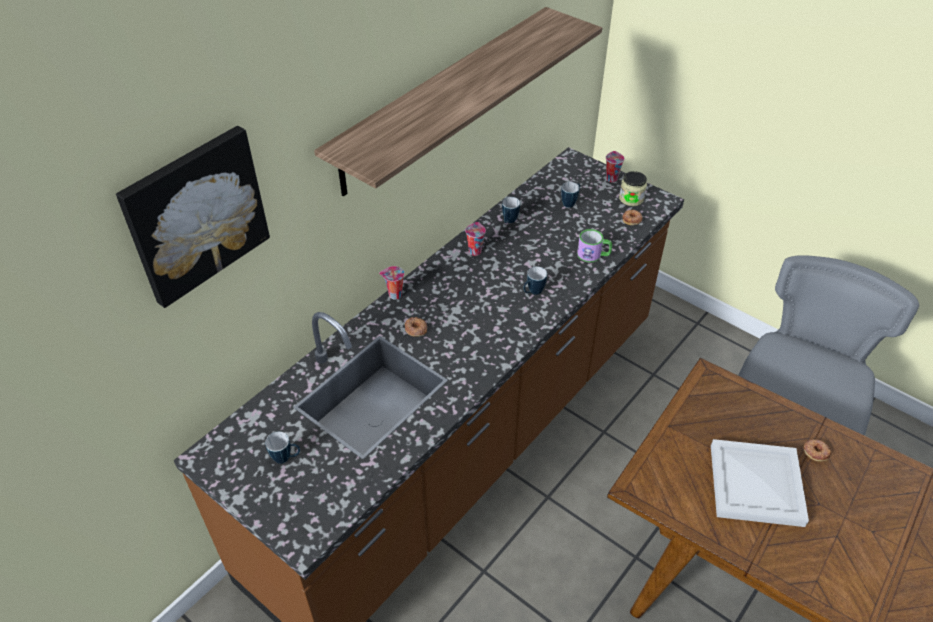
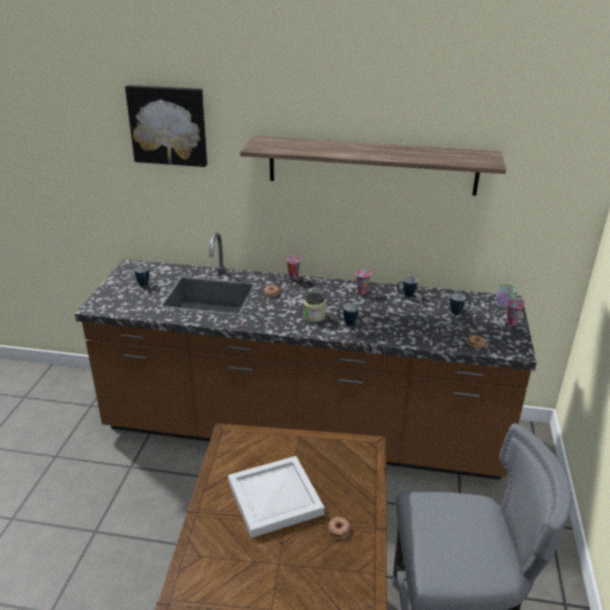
camera: 60 degrees right, 15 degrees down
(593, 255) = (414, 337): mug -> mug (506, 306)
(631, 199) = (500, 337): jar -> jar (314, 316)

